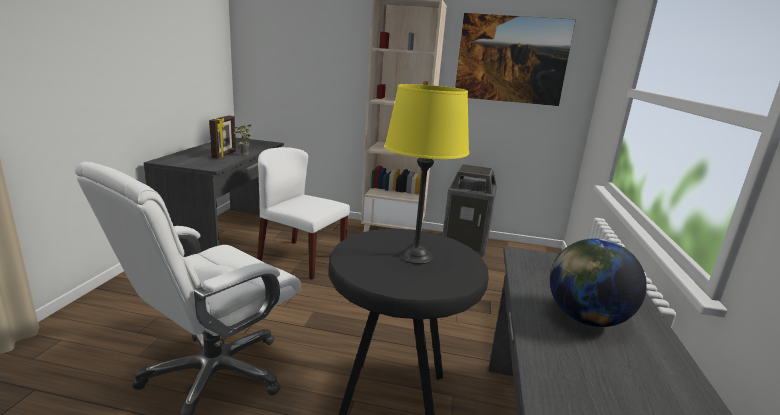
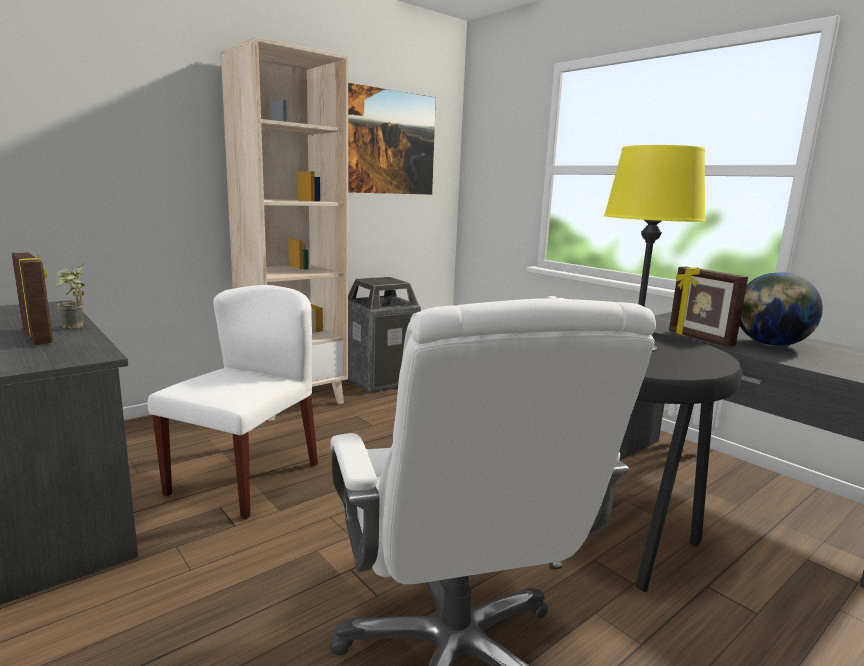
camera: 50 degrees left, 5 degrees down
(301, 259) = (245, 478): white chair -> white chair turned 135 degrees clockwise
(529, 283) = (699, 339): none -> picture frame

